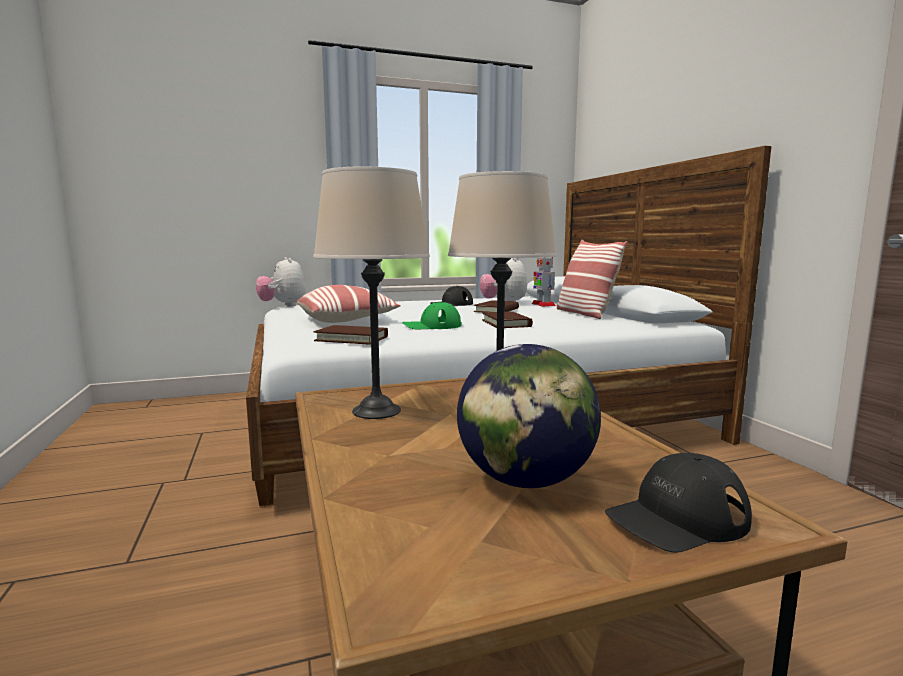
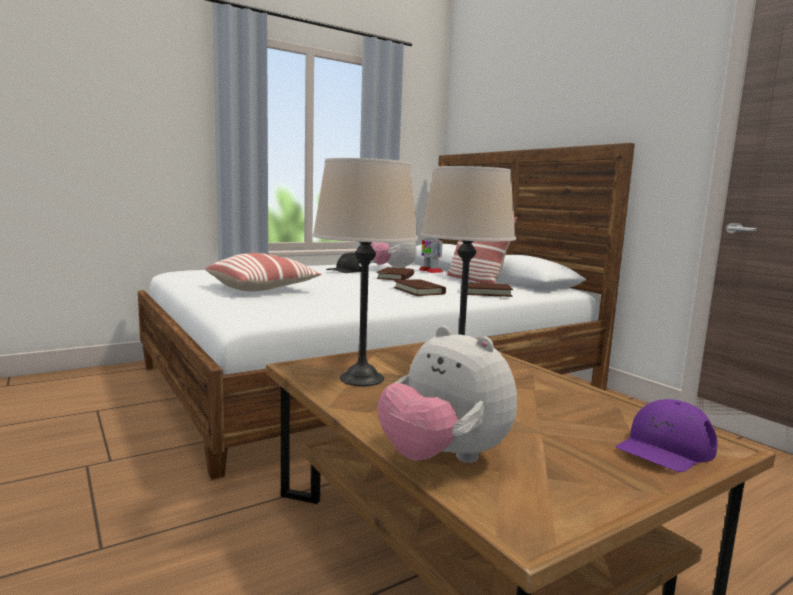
camera: 15 degrees left, 0 degrees up
(283, 306) = (169, 271): plush toy -> plush toy (444, 458)
(351, 339) = (293, 309): brown book -> brown book (485, 293)
(432, 326) = (354, 294): green cap -> none
(525, 480) = (539, 430): globe -> none
(677, 518) = (665, 448): black cap -> purple cap

